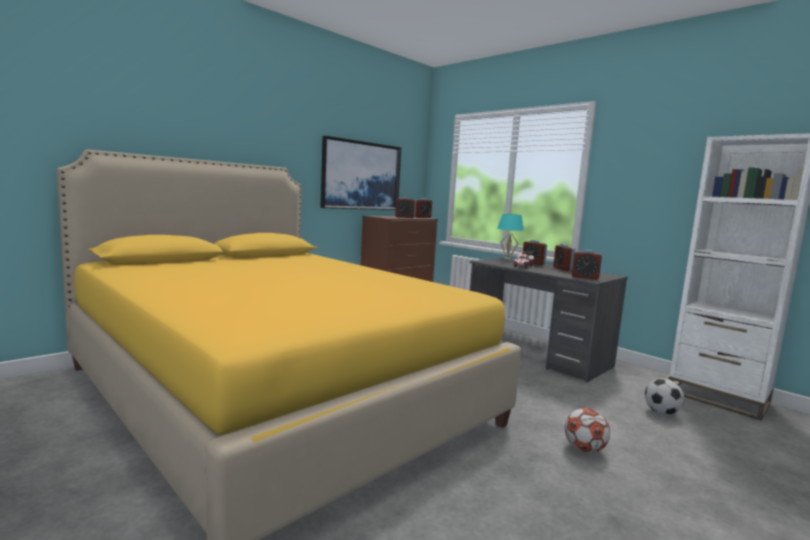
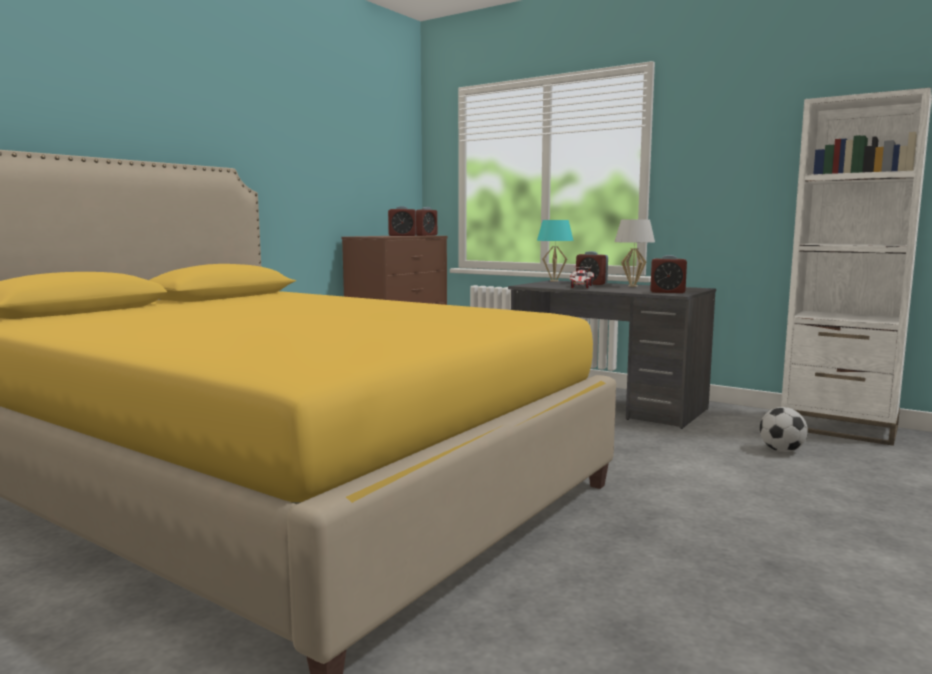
camera: 10 degrees left, 0 degrees up
(361, 175) = (335, 178): picture -> none
(562, 269) = (632, 286): alarm clock -> white table lamp
(584, 449) = (708, 499): football -> none

